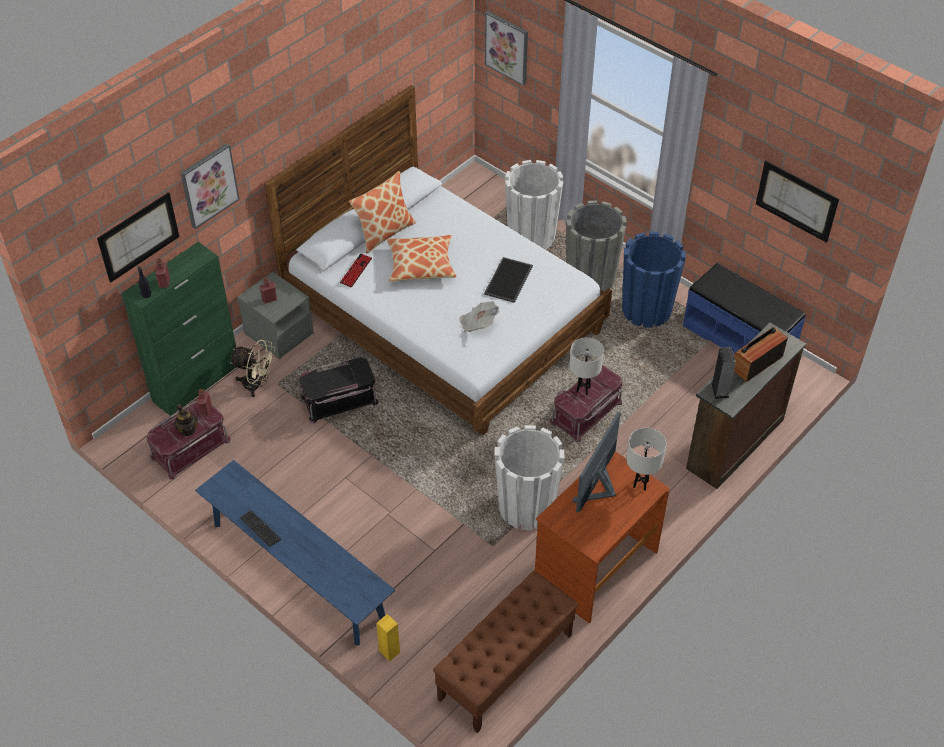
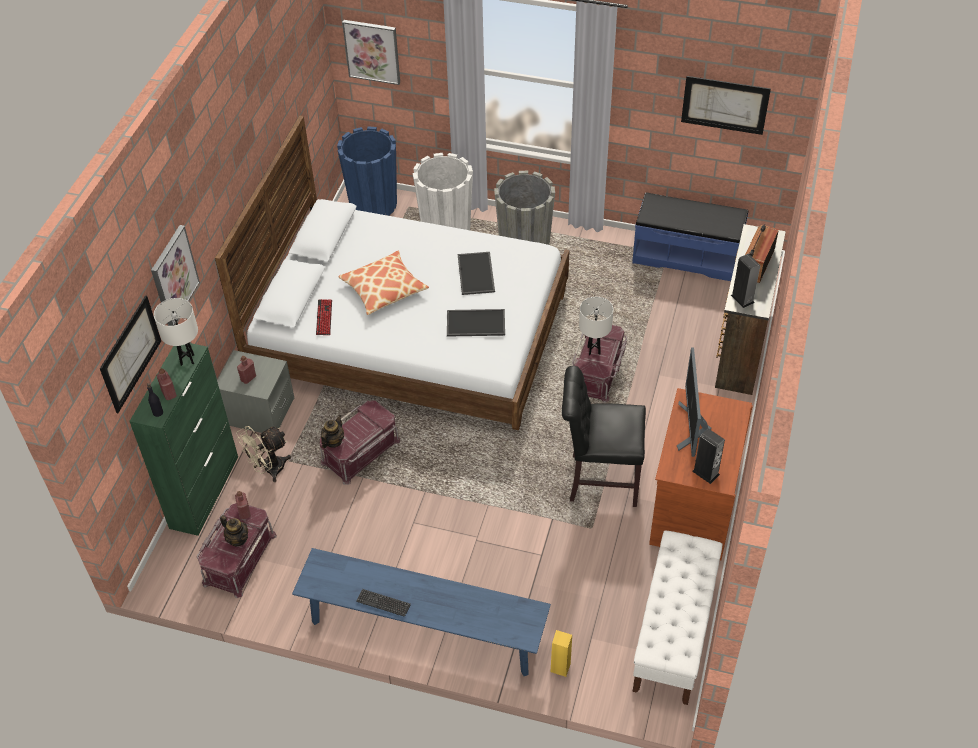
camera: 25 degrees left, 0 degrees up
(257, 385) = (269, 469): beige fan -> beige fan turned 150 degrees clockwise
(311, 380) = (333, 441): none -> teapot
(339, 401) = (361, 452): black storage box -> red storage box
(384, 232) = (328, 271): pillow -> none
(478, 324) = (475, 324): newspaper -> tray
(505, 667) = (673, 633): brown bench -> white bench
(526, 507) = (599, 479): white planter -> black chair
(584, 532) = (705, 473): none -> speaker
(640, 484) = (725, 410): white table lamp -> white table lamp (187, 360)
(646, 310) = (591, 260): blue planter -> blue planter (373, 204)

